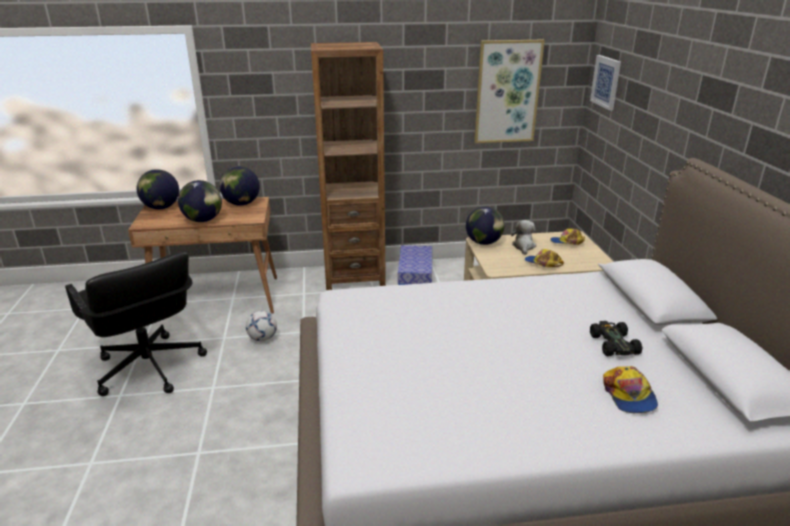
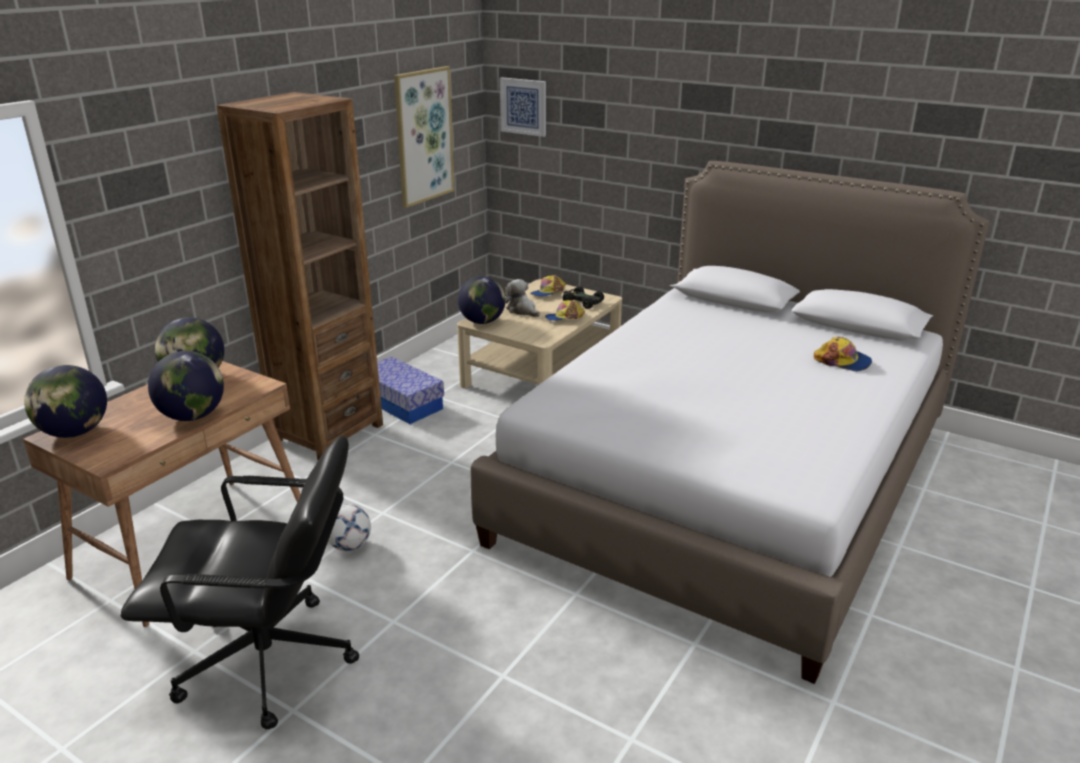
camera: 50 degrees left, 0 degrees up
(613, 344) = (776, 337): black toy car -> black toy car (582, 302)

